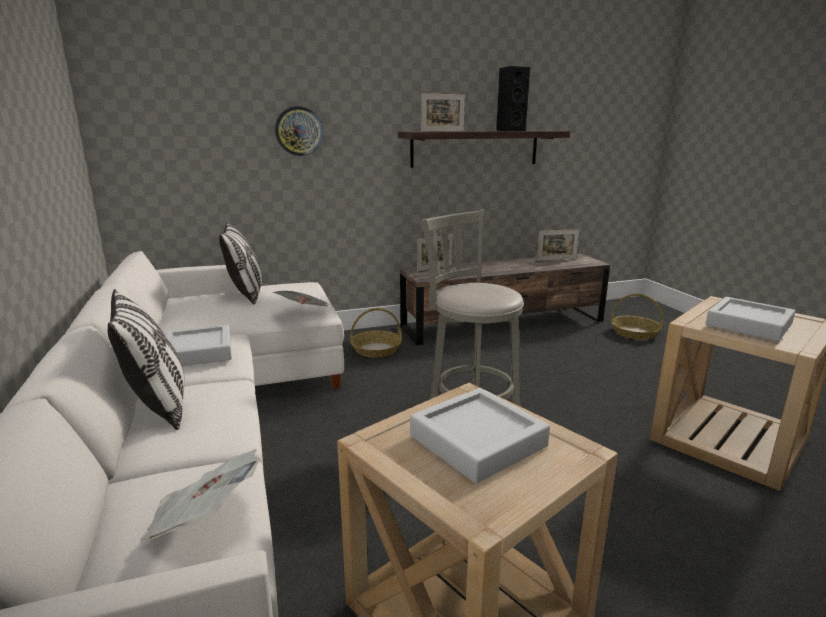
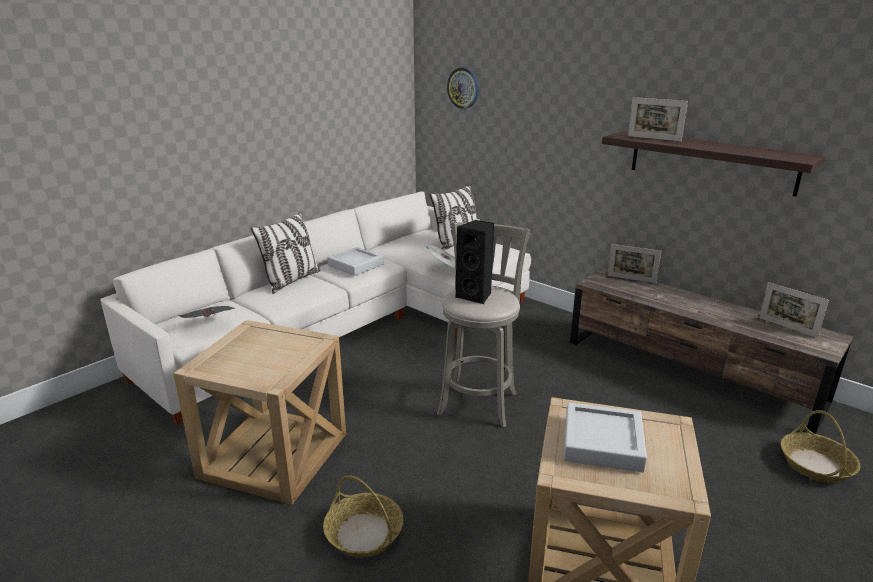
camera: 60 degrees right, 5 degrees up
(299, 131) = (538, 119): wall clock -> wall clock (463, 88)
(376, 349) = (536, 329): basket -> basket (364, 533)
(477, 441) = (267, 353): grey tray -> none
(509, 130) = (737, 149): black speaker -> black speaker (475, 296)

